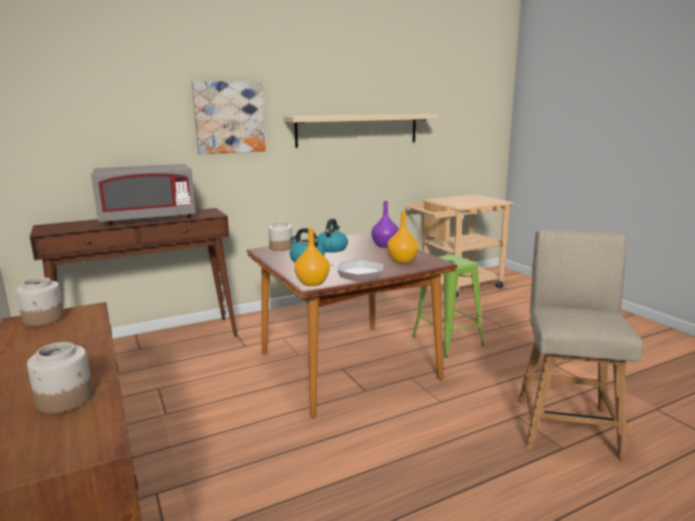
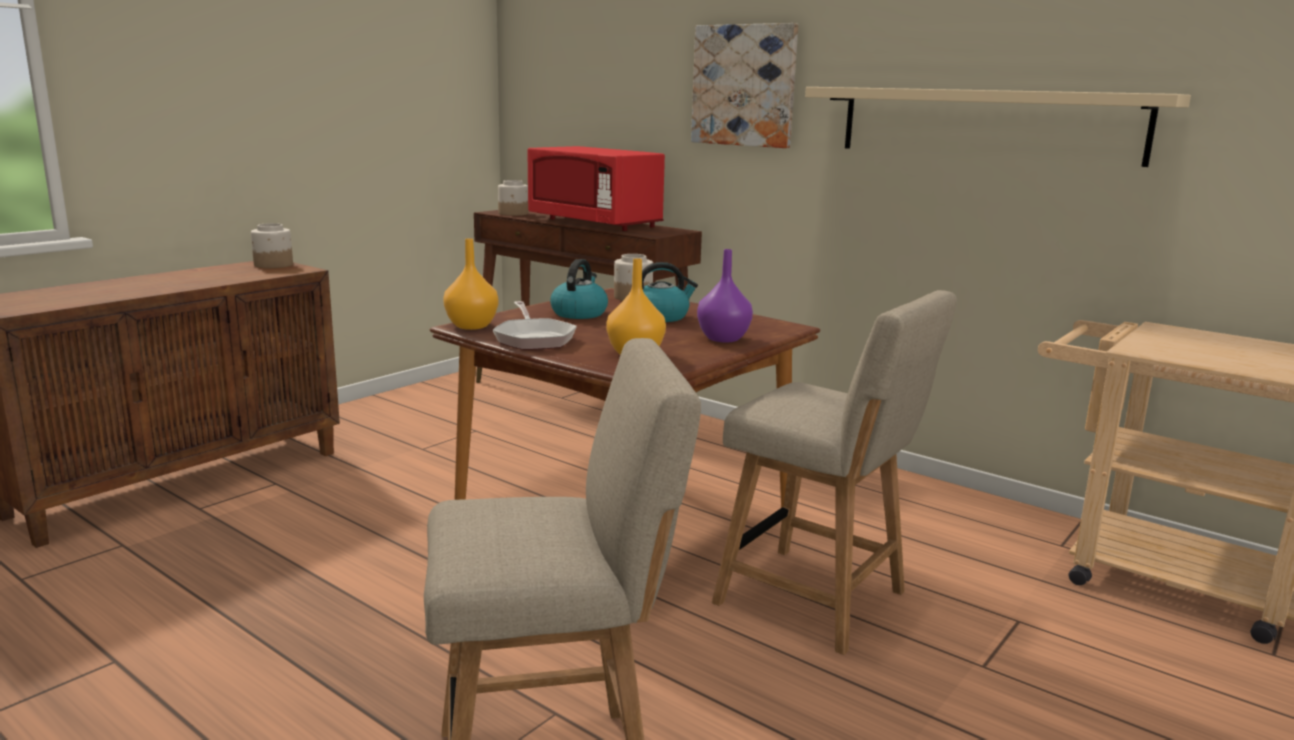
camera: 65 degrees right, 0 degrees up
(66, 399) = (92, 294): jar -> jar (513, 213)
(148, 219) = (595, 223): grey microwave -> red microwave
(447, 340) = (819, 601): green stool -> beige chair

